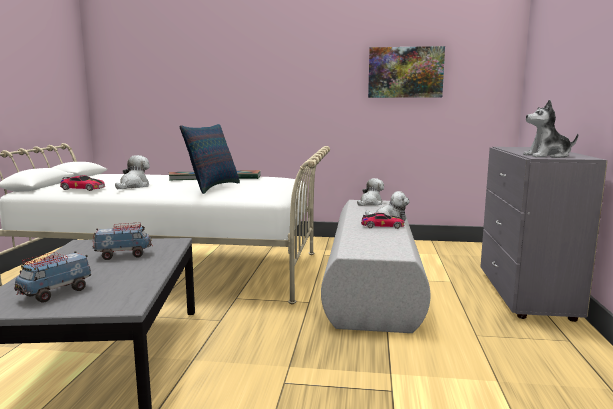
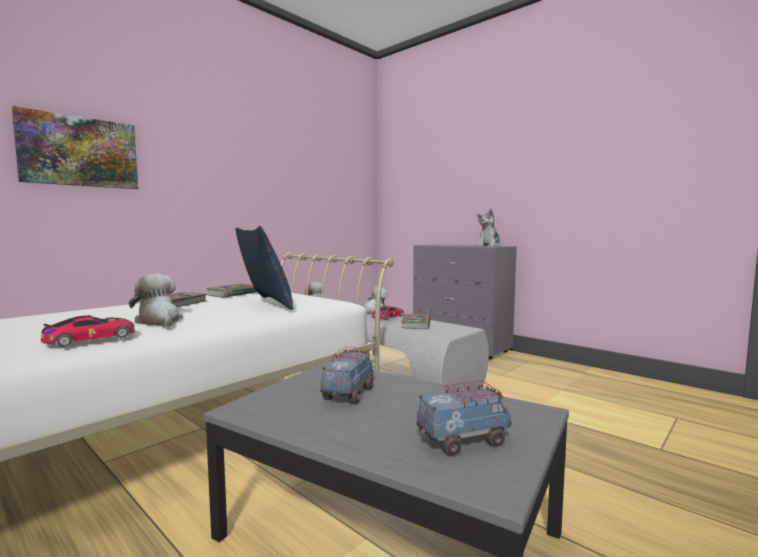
camera: 55 degrees left, 5 degrees down
(55, 293) = (464, 441): toy truck -> toy truck turned 90 degrees counterclockwise
(375, 238) = (416, 324): none -> book
(405, 72) = (307, 184): picture -> picture (79, 152)

